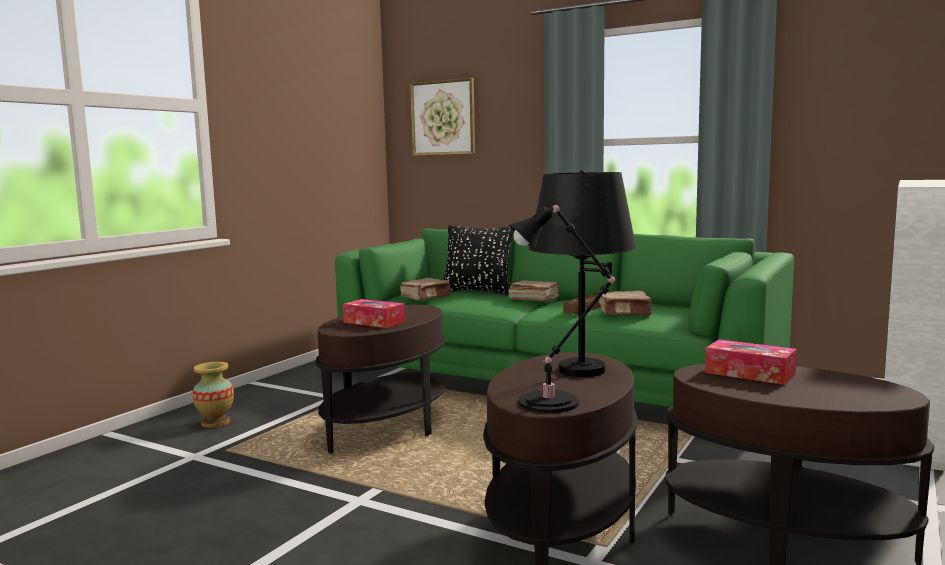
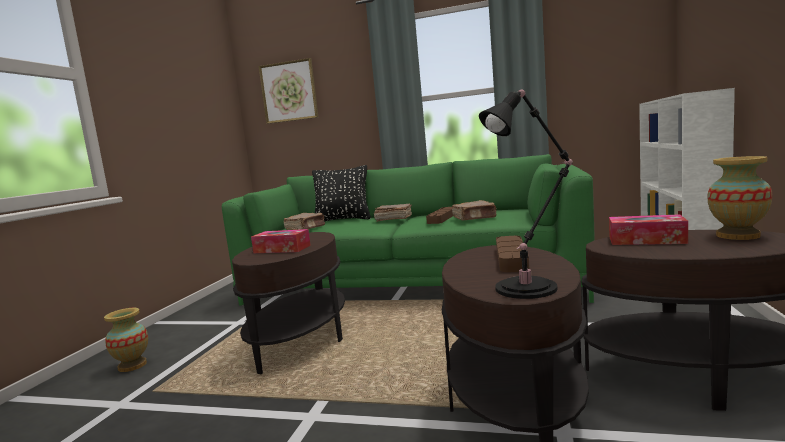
camera: 15 degrees left, 0 degrees up
(581, 370) = (511, 258): black table lamp -> brown tray
(857, 385) = (738, 236): none -> vase

